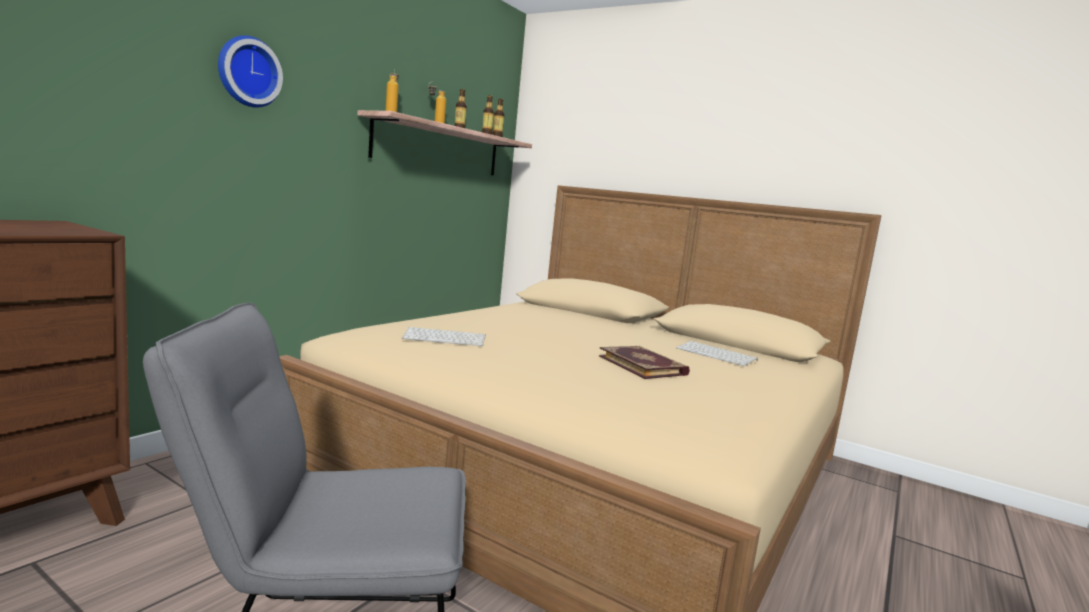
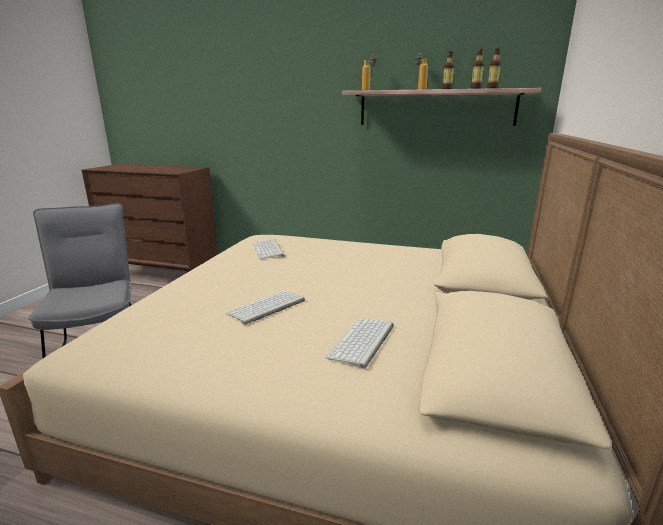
camera: 75 degrees right, 10 degrees up
(247, 72) = (277, 85): wall clock -> none
(643, 365) = (266, 308): book -> keyboard

